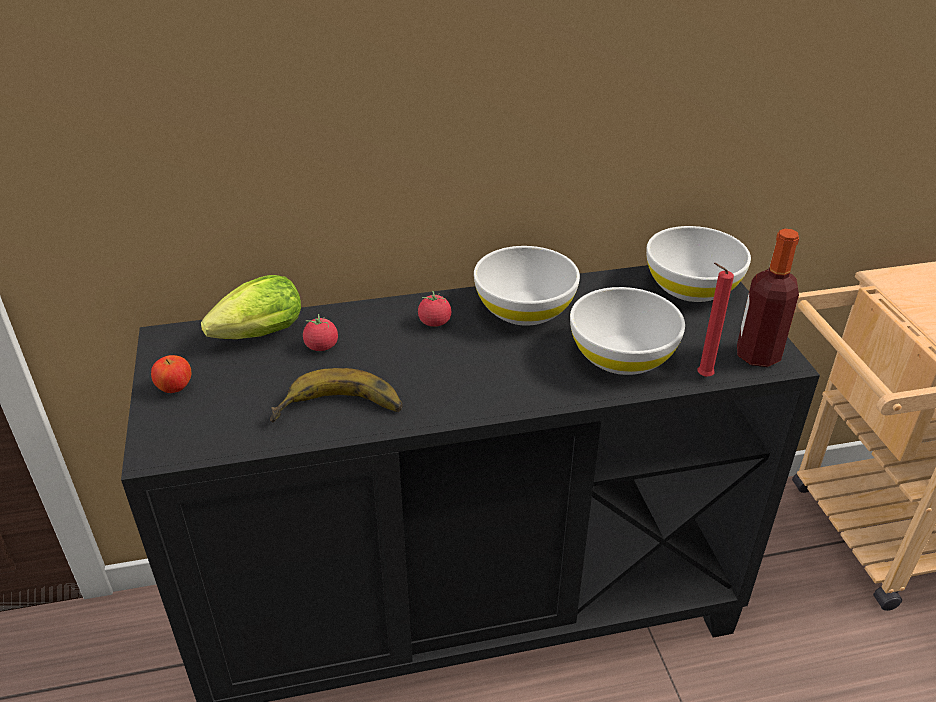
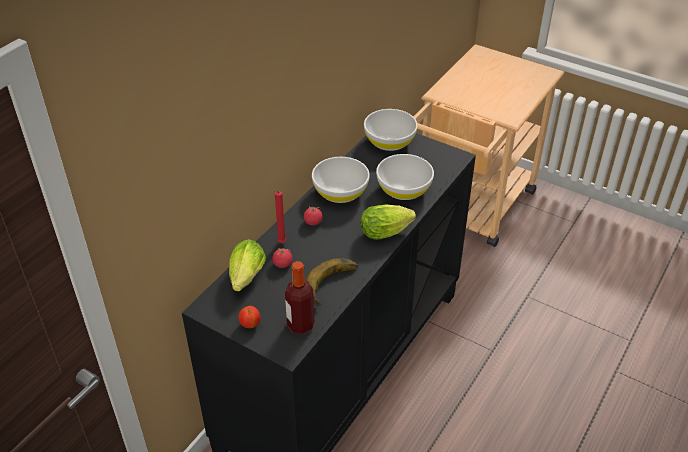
camera: 45 degrees left, 5 degrees up
(514, 395) = (388, 232): none -> lettuce
(701, 376) = (440, 180): red candle -> red candle (280, 243)
(757, 355) = (448, 159): bottle -> bottle (301, 325)

